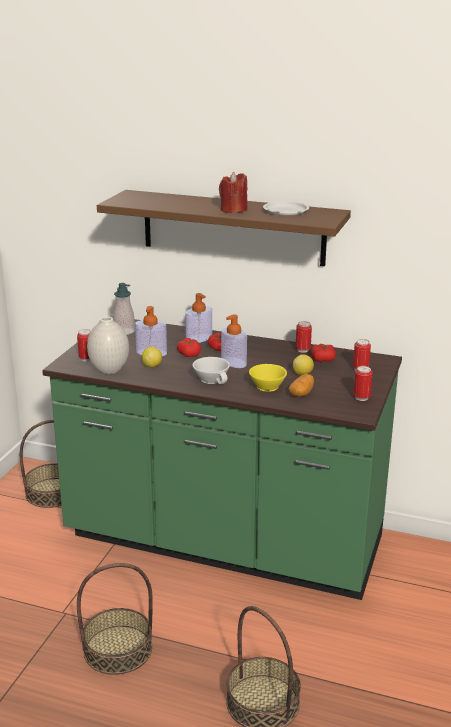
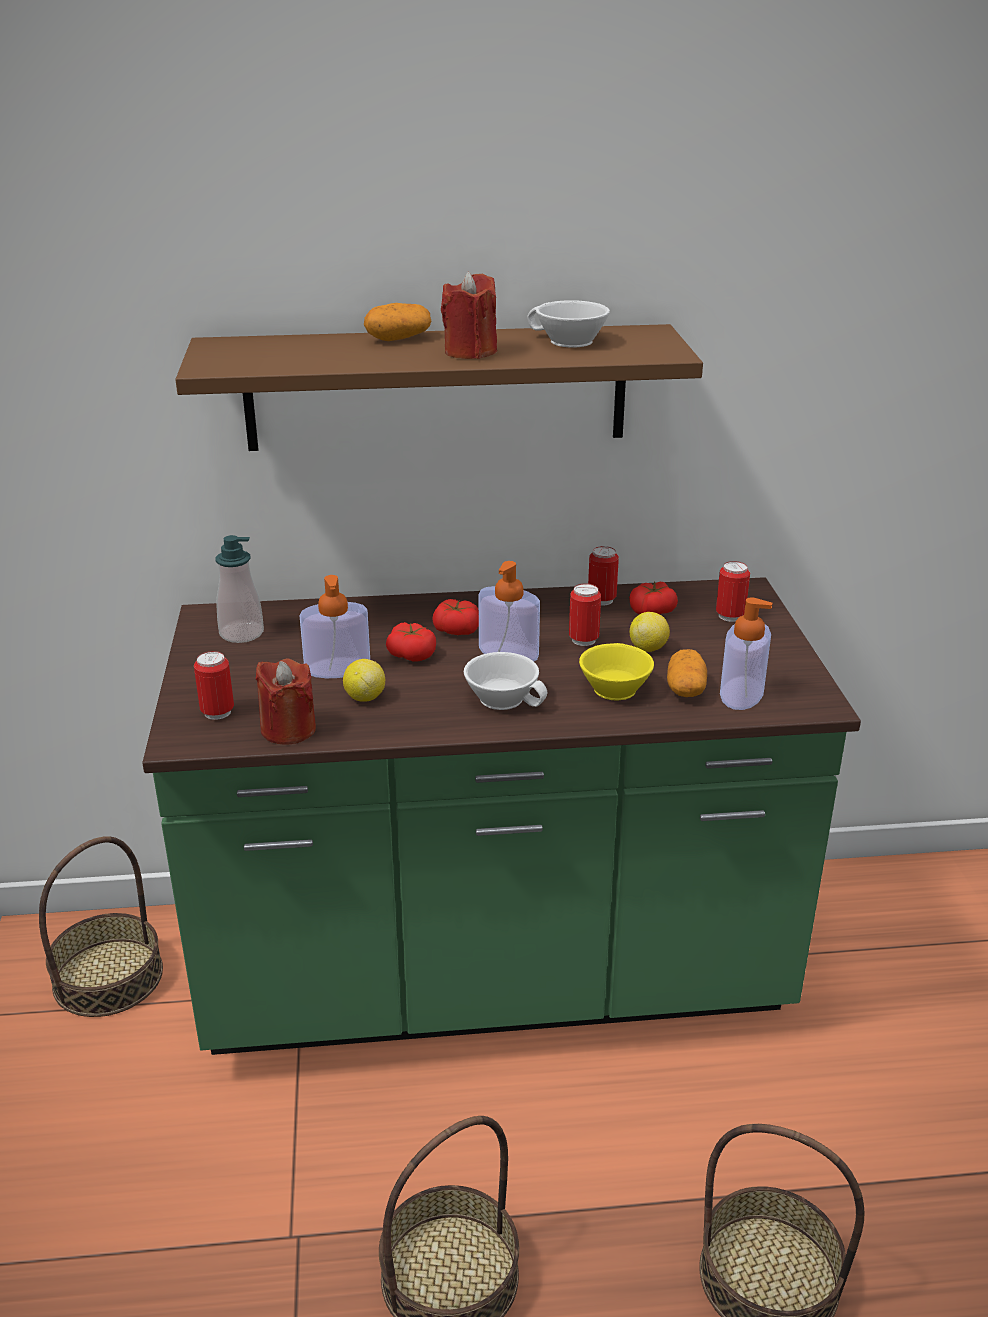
camera: 25 degrees left, 5 degrees up
(109, 371) = (288, 729): white vase -> red candle
(199, 338) = (399, 617): soap dispenser -> soap dispenser (741, 693)
(210, 201) = (398, 339): none -> potato
(285, 211) = (567, 341): white plate -> white cup
(361, 397) = (788, 672): can -> can (583, 640)

